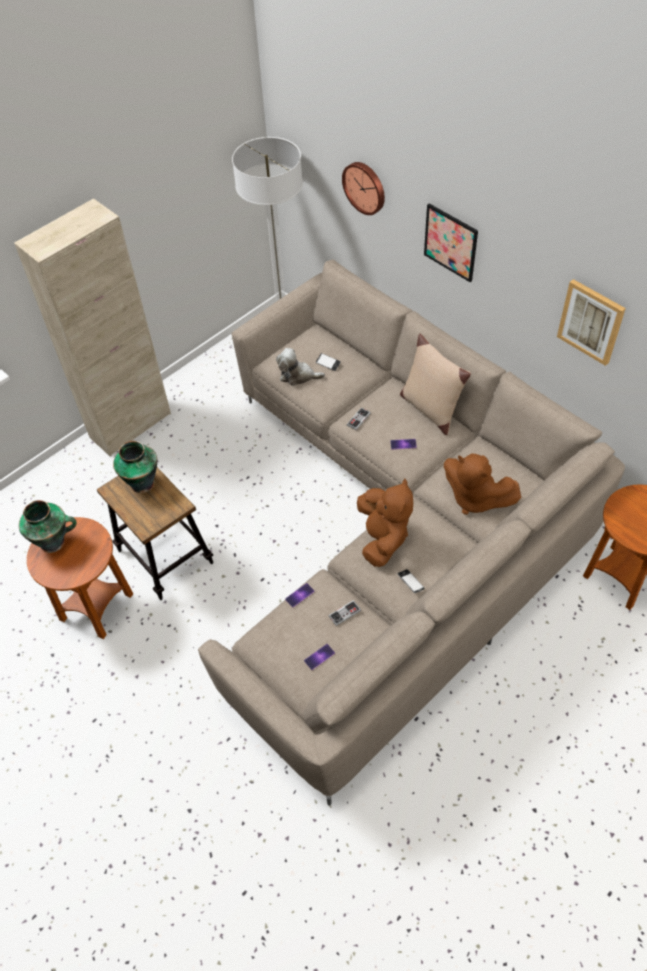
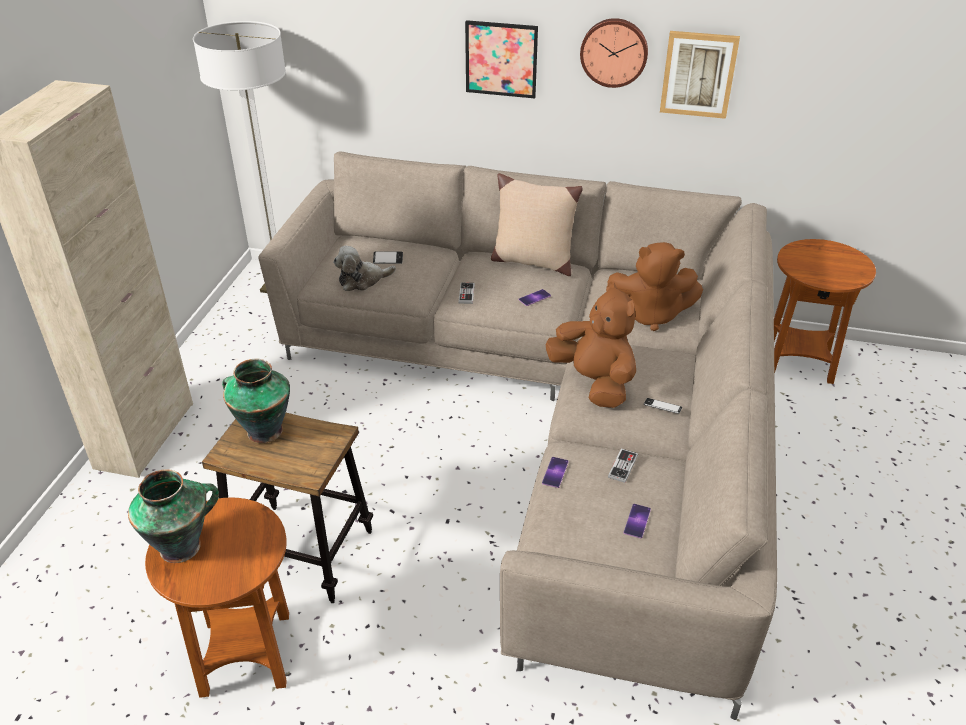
camera: 35 degrees left, 15 degrees down
(365, 187) = (370, 39): wall clock -> wall clock (614, 52)

